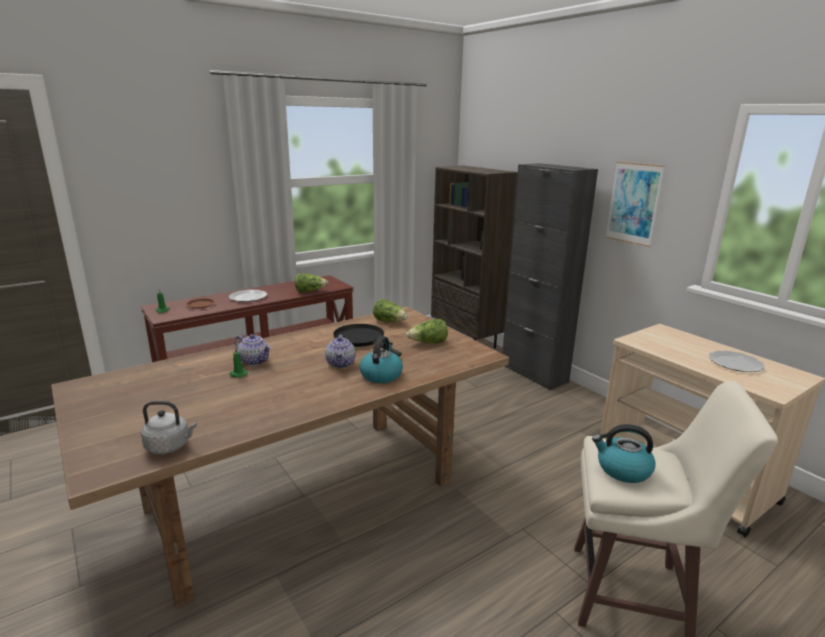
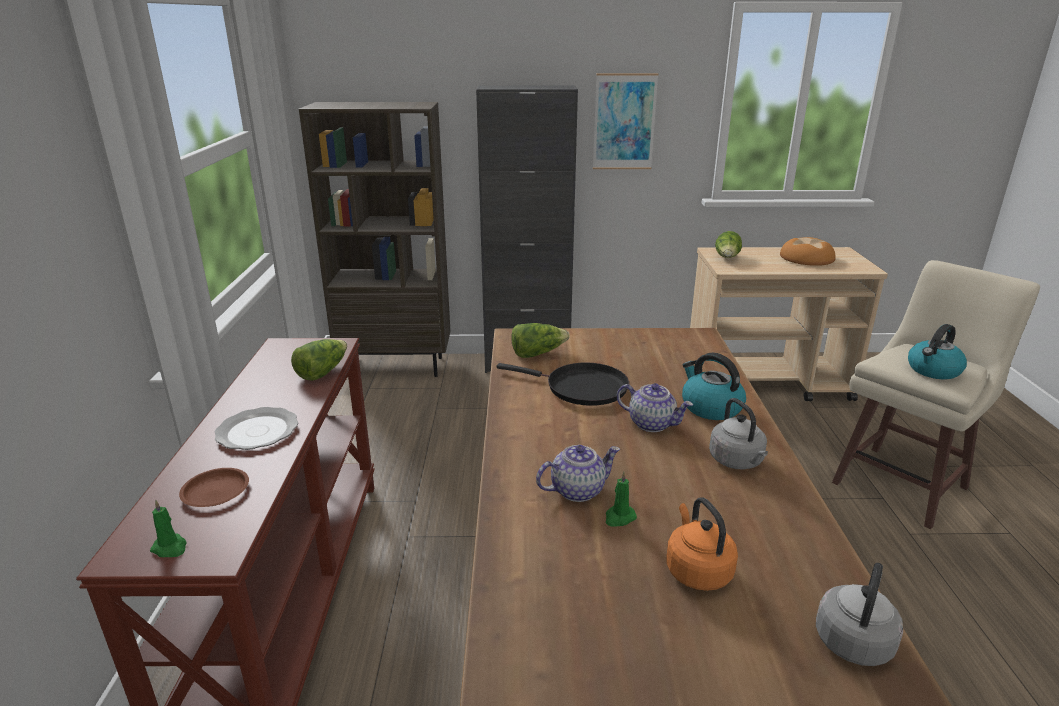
camera: 55 degrees left, 5 degrees up
(205, 399) = (696, 570): none -> orange kettle
(321, 393) = (737, 461): none -> grey kettle
(361, 339) = (581, 388): black frying pan -> black frying pan turned 150 degrees counterclockwise
(428, 343) = (636, 353): lettuce -> lettuce (727, 258)
(735, 364) = (807, 258): plate -> bread

